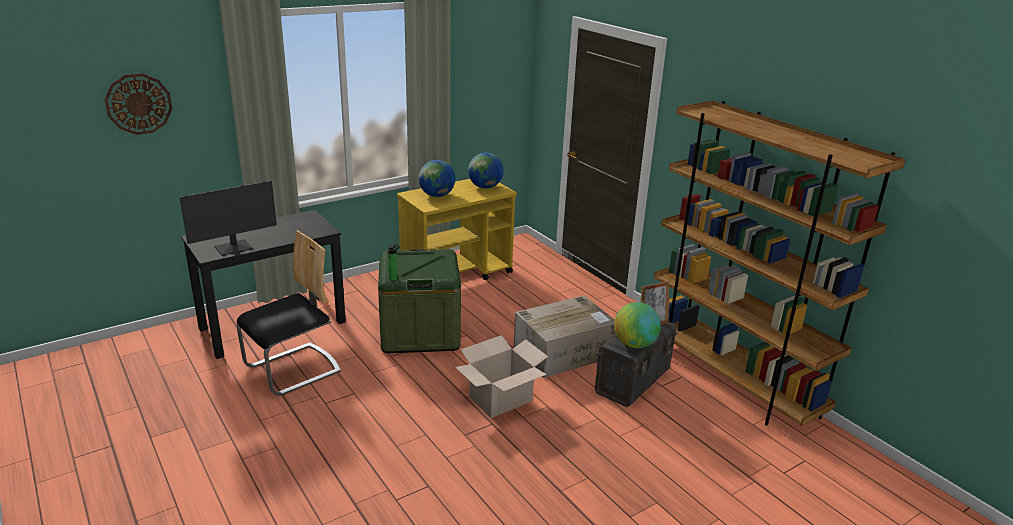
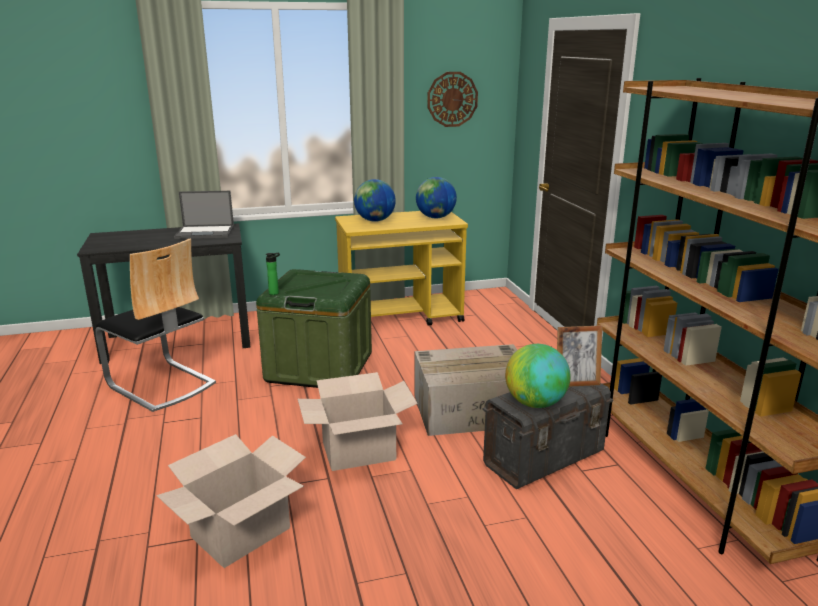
camera: 20 degrees right, 5 degrees down
(138, 104) = (56, 91): wall clock -> wall clock (452, 99)
(234, 248) = (124, 245): monitor -> none
(293, 370) = (161, 384): chair -> chair turned 60 degrees clockwise
(296, 224) = (206, 232): none -> laptop
(457, 475) = (240, 532): none -> cardboard box

